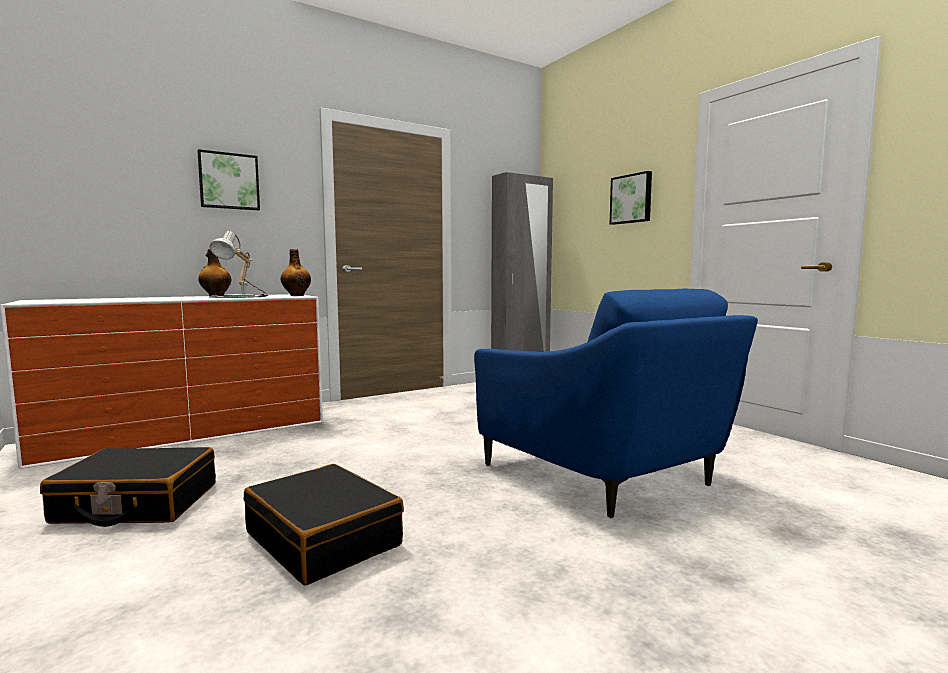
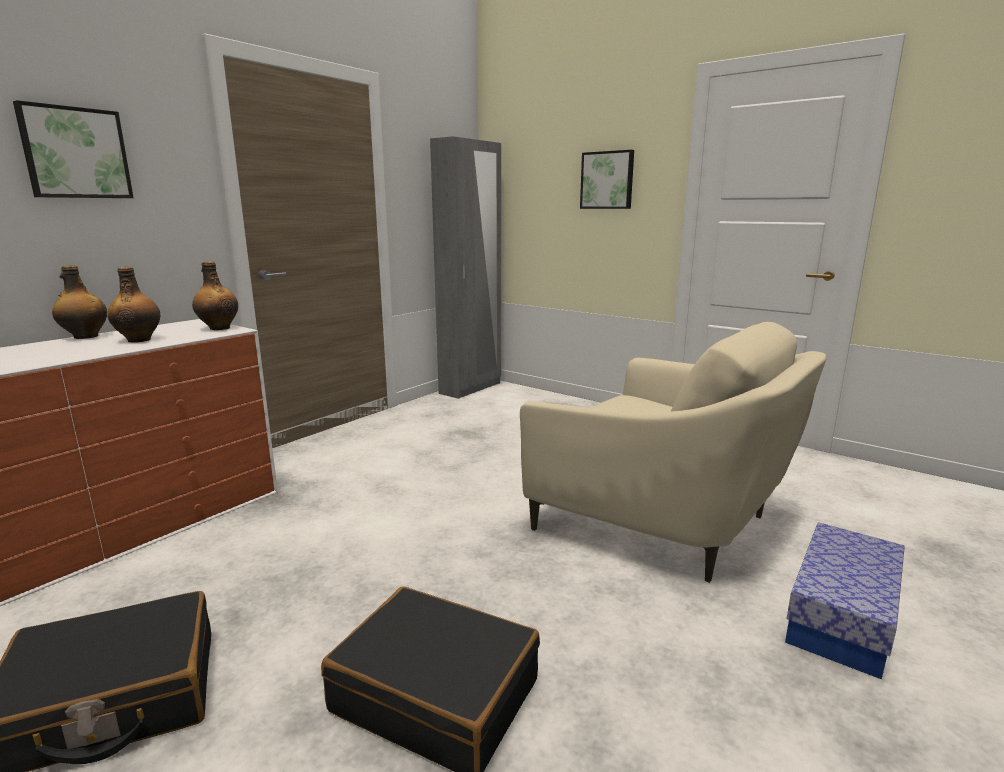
camera: 20 degrees left, 10 degrees up
(241, 297) = (139, 340): table lamp -> bottle
(607, 474) = (662, 520): blue armchair -> beige armchair
(724, 562) = (841, 617): none -> storage box

